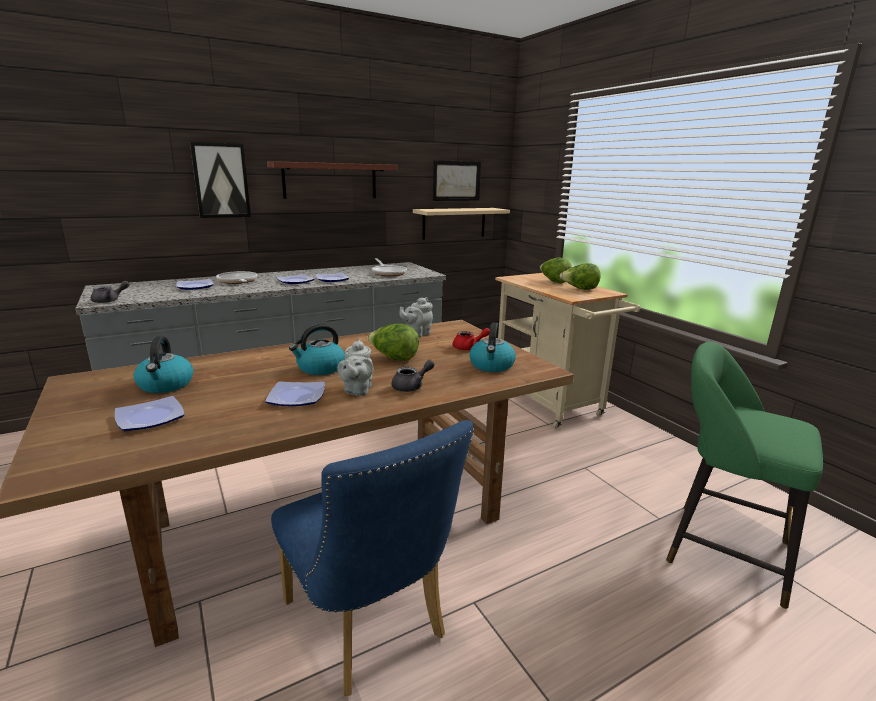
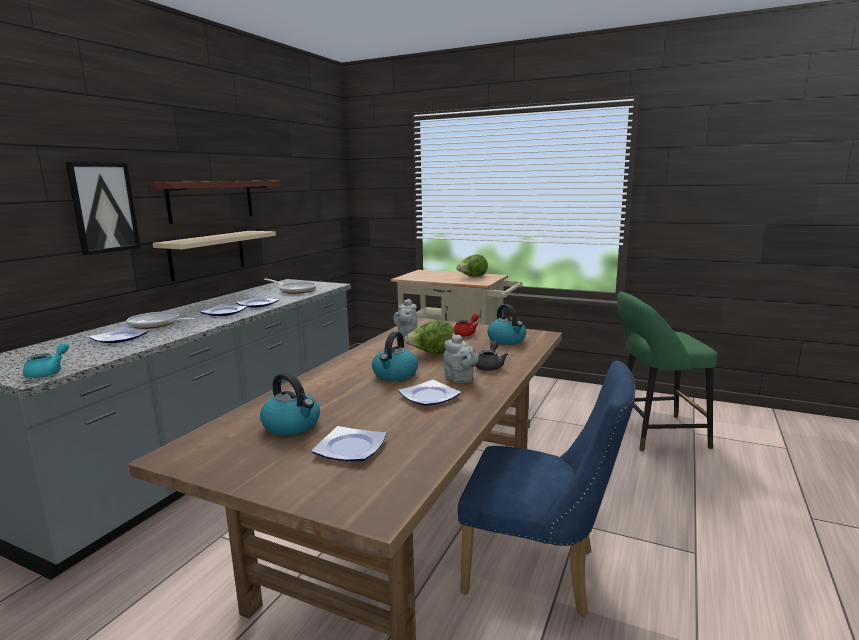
camera: 35 degrees left, 5 degrees down
(110, 300) = (49, 372): grey teapot -> turquoise teapot
(454, 223) = (314, 235): beige shelf -> beige shelf (207, 254)
(456, 181) = (312, 194): picture -> none
(554, 281) = (442, 275): lettuce -> none

